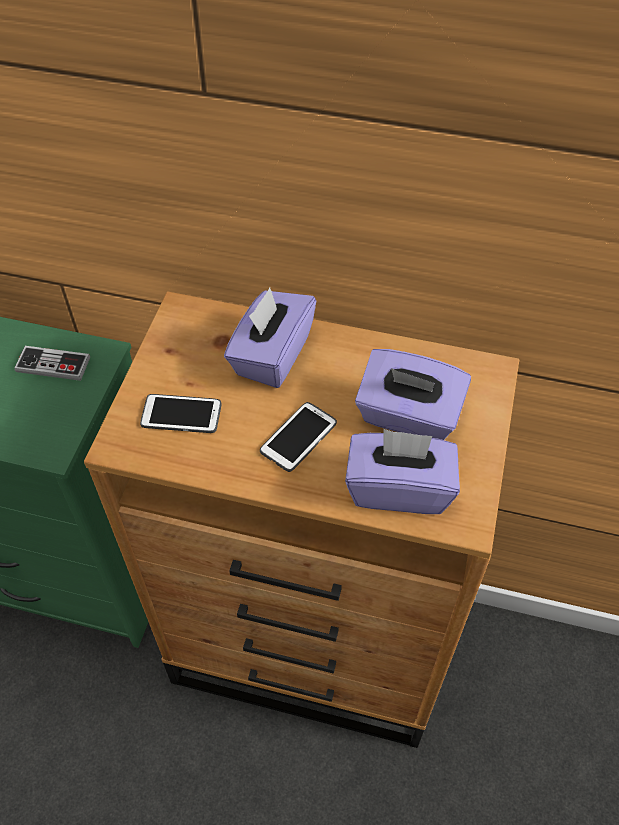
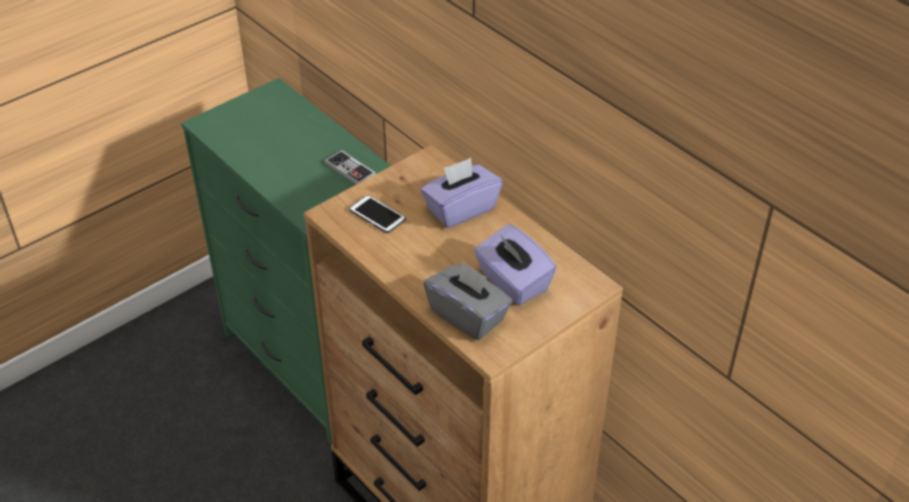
camera: 35 degrees right, 10 degrees down
(298, 437) = (434, 260): phone -> none
(399, 488) = (468, 315): purple tissue box -> grey tissue box

